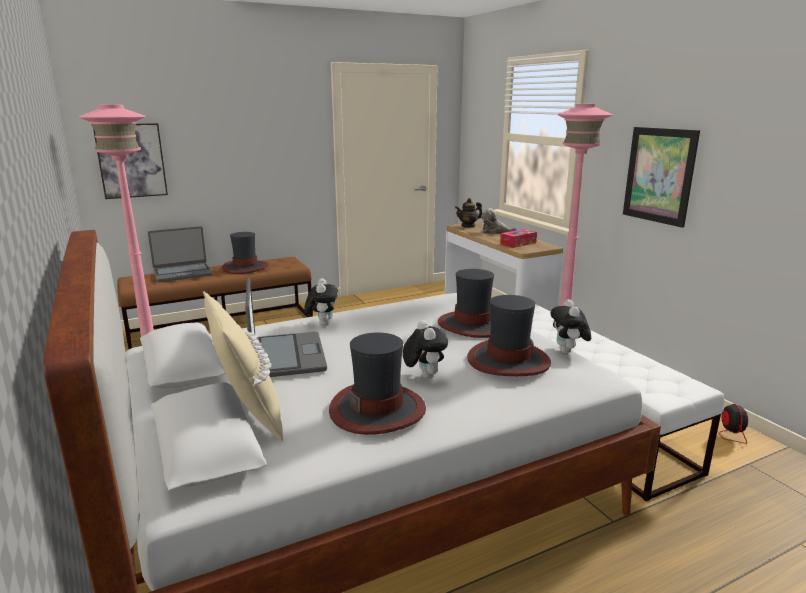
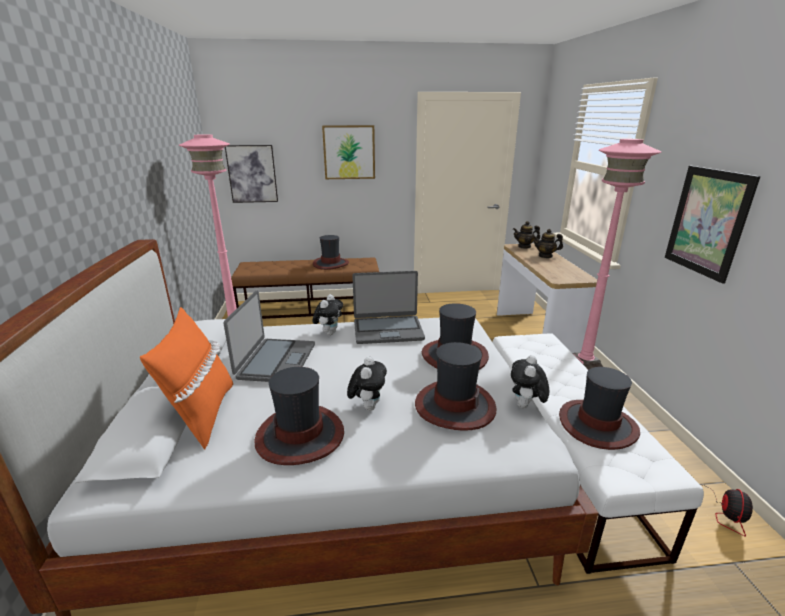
camera: 20 degrees right, 5 degrees up
(183, 273) = (283, 264): laptop -> laptop (388, 330)
(247, 414) = (202, 415): beige pillow -> orange pillow
(256, 131) = (349, 152): none -> picture
(495, 232) = (545, 256): plush toy -> teapot
(518, 243) = (558, 271): tissue box -> none
(620, 365) = (597, 425): none -> hat

